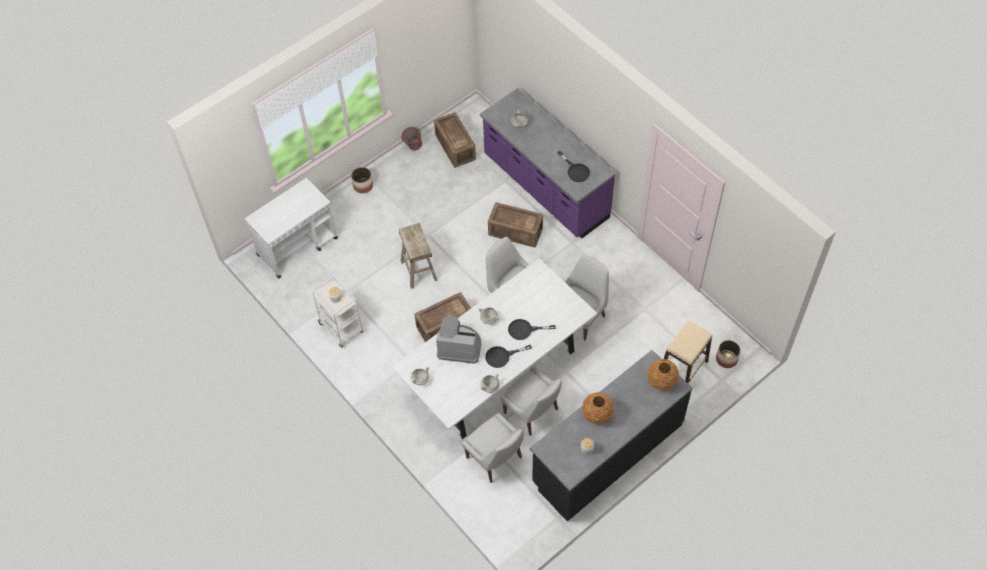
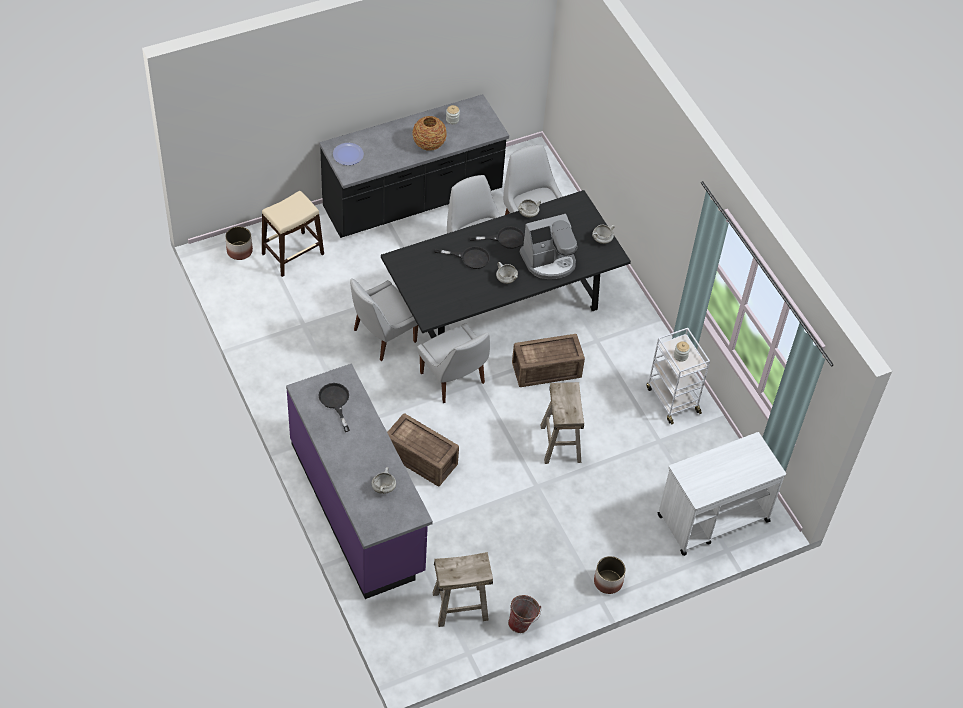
camera: 170 degrees left, 5 degrees down
(455, 146) = (460, 606): crate -> beige stool
(459, 346) = (549, 261): coffee machine -> coffee machine turned 45 degrees counterclockwise
(497, 371) = (501, 306): white dining table -> black dining table
(661, 381) = (348, 154): vase -> plate

